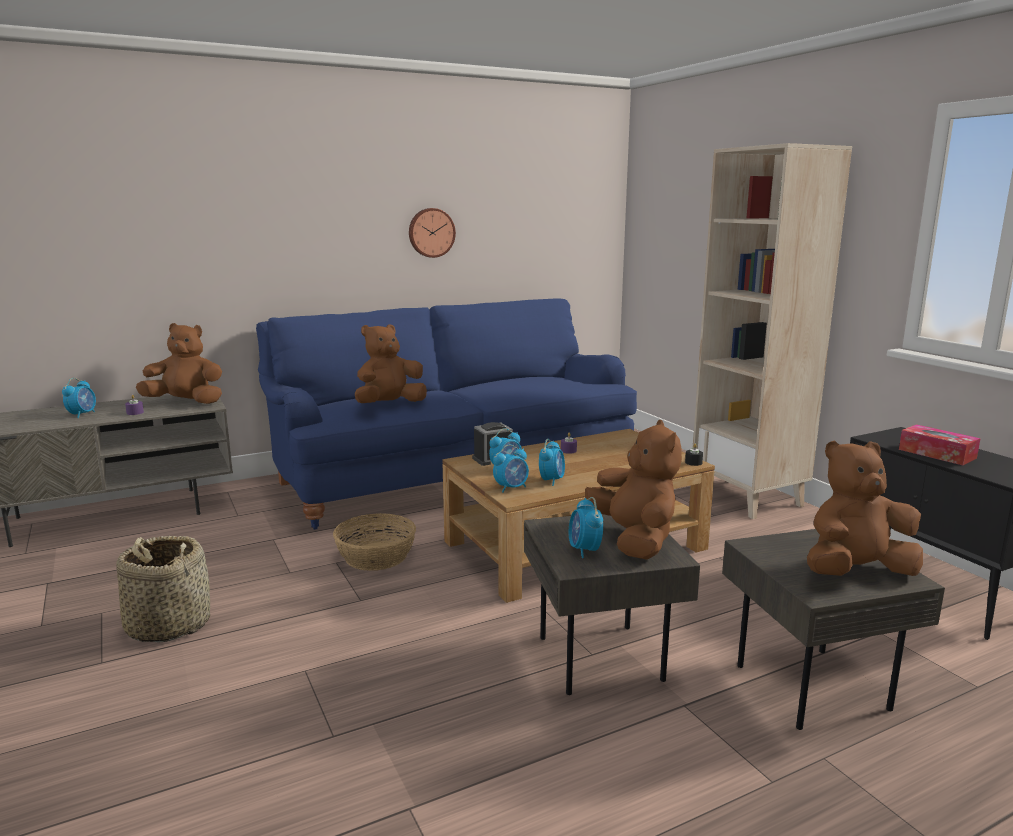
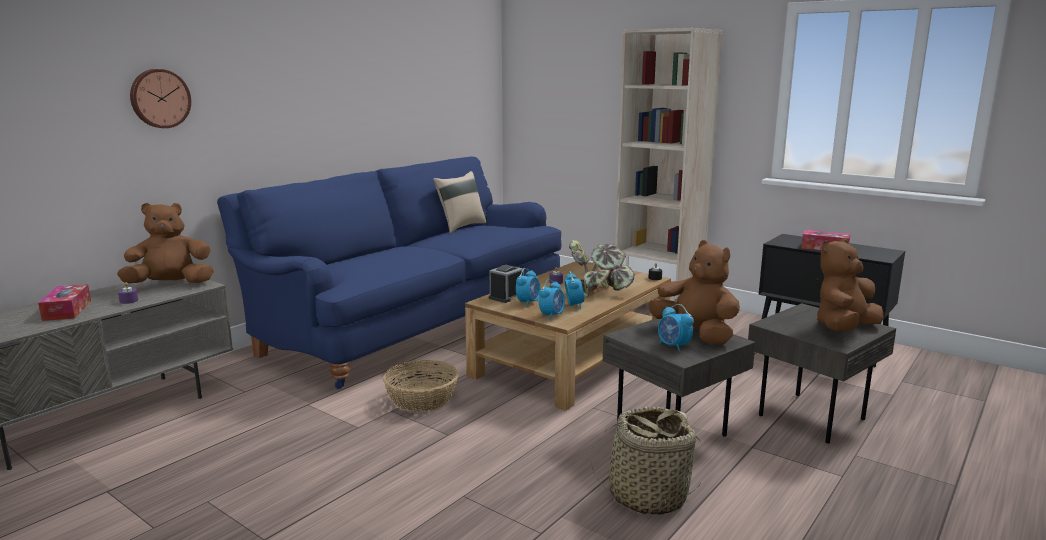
camera: 25 degrees left, 0 degrees up
(82, 414) = (67, 310): alarm clock -> tissue box
(168, 625) = (292, 494): basket -> basket (647, 496)
(389, 404) = (388, 262): brown plush toy -> none
(431, 232) = (361, 101): wall clock -> wall clock (159, 98)
(521, 375) = (461, 226): none -> beige pillow
(603, 468) = (598, 291): none -> potted plant

